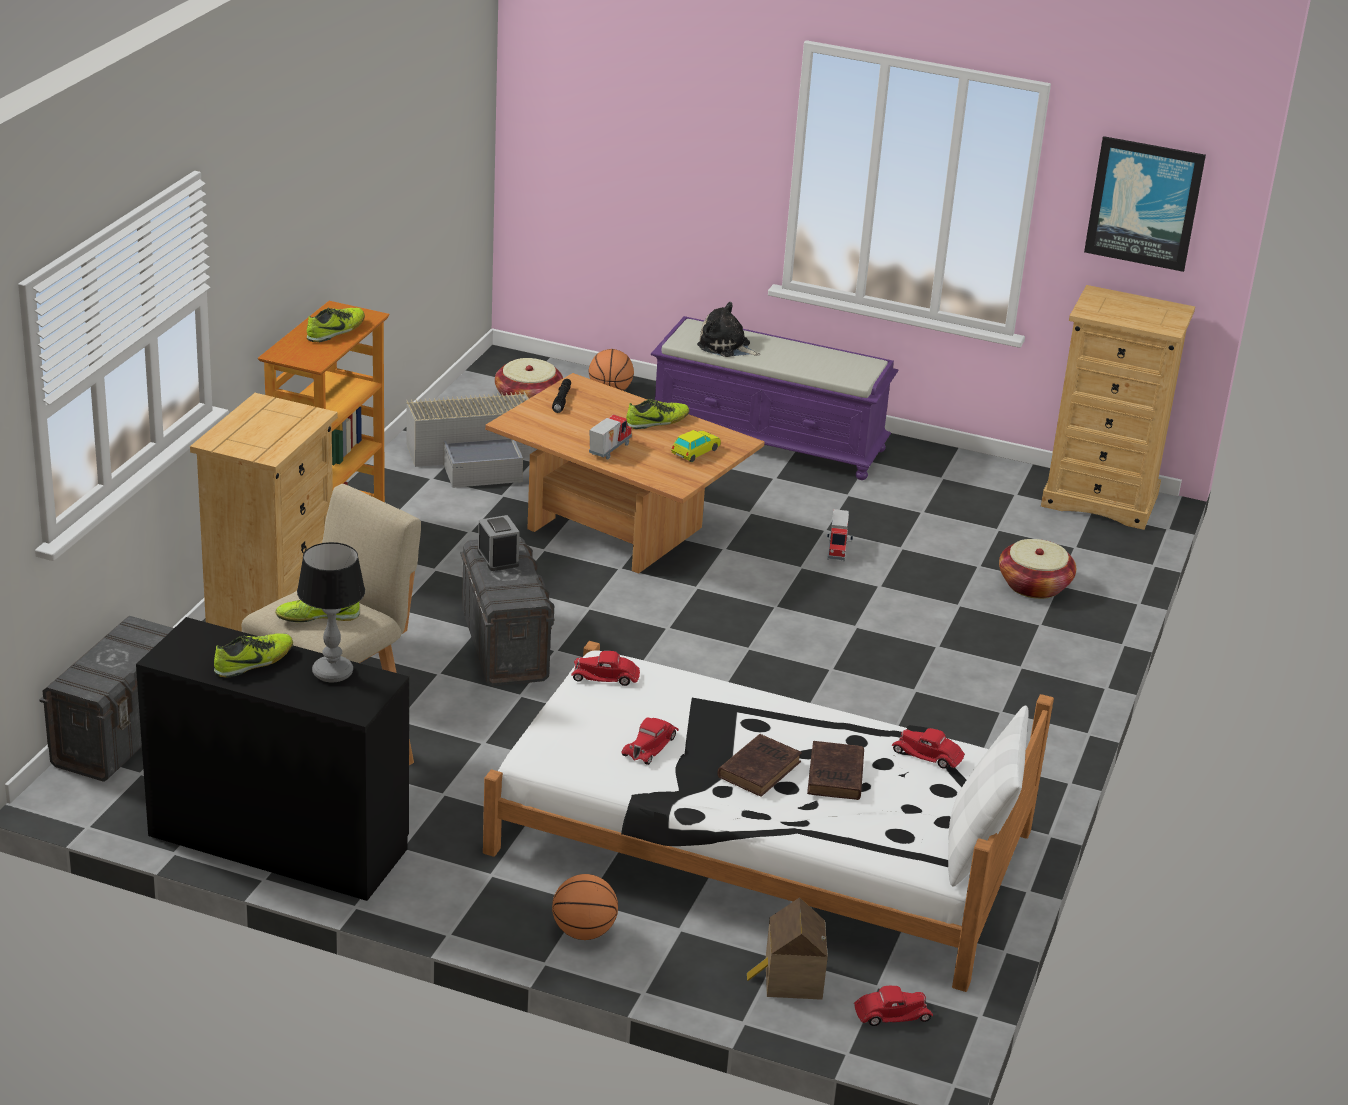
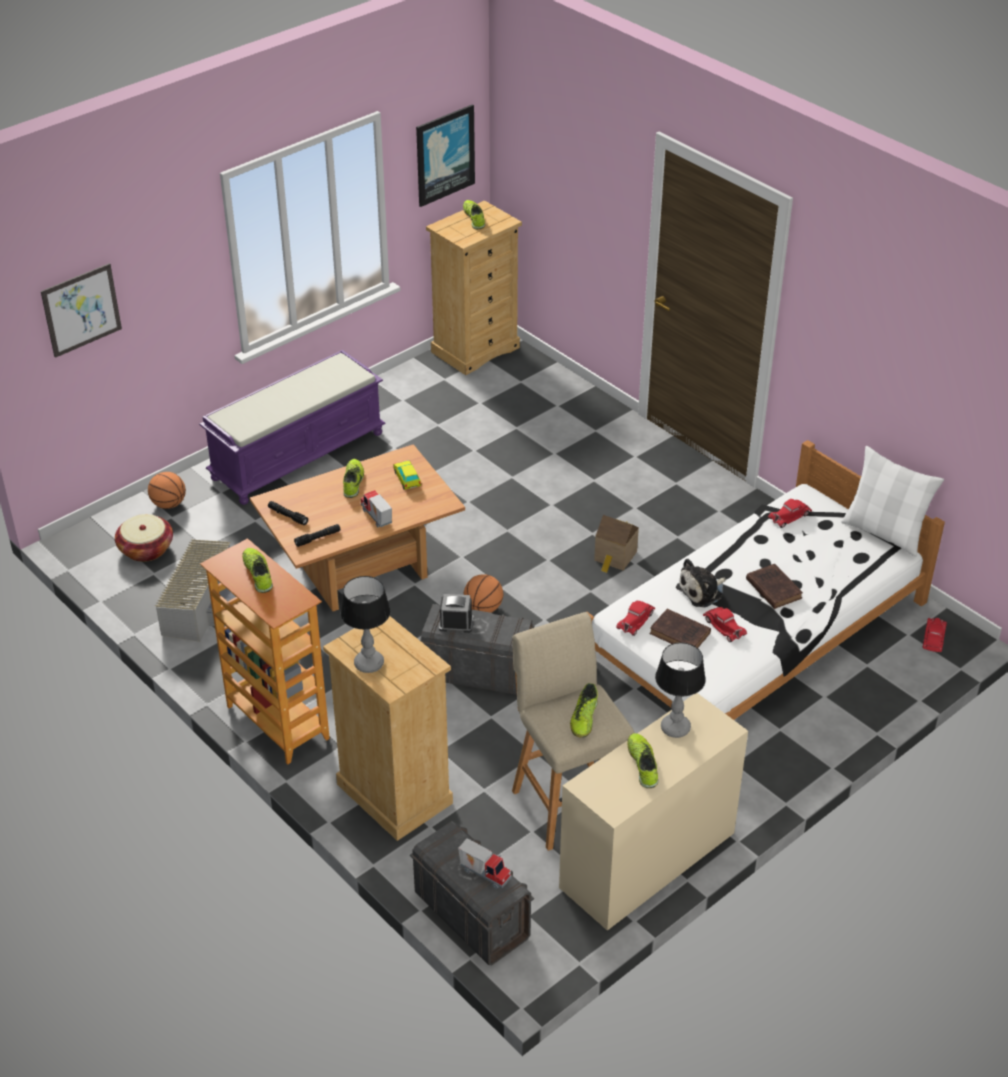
camera: 60 degrees left, 10 degrees up
(245, 421) = (369, 663): none -> table lamp
(277, 842) = (648, 860): black desk -> beige desk
(541, 425) = (318, 538): none -> black flashlight
(583, 932) = (809, 740): basketball -> basketball (483, 608)
(597, 103) = (81, 310): none -> picture
(726, 347) = (266, 413): plush toy -> plush toy (702, 591)
(789, 980) = (889, 667): toy house -> toy house (615, 557)
(835, 776) = (796, 560): brown book -> brown book (681, 634)
(838, 550) = (459, 478): toy truck -> toy truck (485, 873)
(1034, 586) = (552, 415): basket -> none
(1145, 308) = (474, 218): none -> shoe

